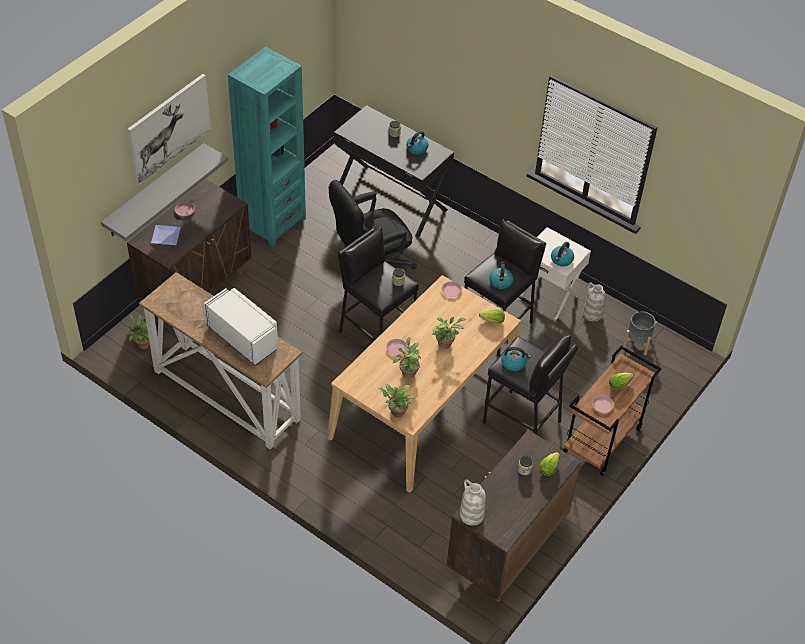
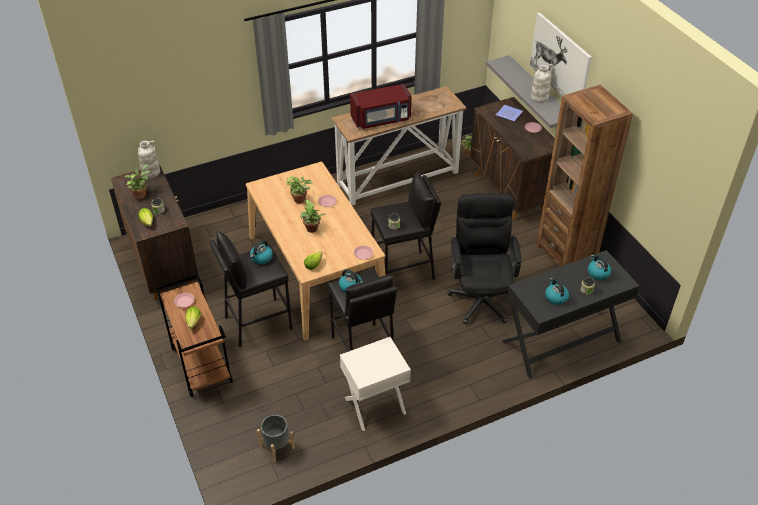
camera: 120 degrees right, 5 degrees down
(243, 337) = (381, 119): white microwave -> red microwave
(272, 223) = (566, 254): turquoise bookcase -> brown bookcase
(396, 412) = (270, 182): potted plant -> potted plant (141, 194)
(561, 260) = (361, 359): kettle -> kettle (598, 273)
(592, 314) = (333, 429): white vase -> white vase (539, 97)

